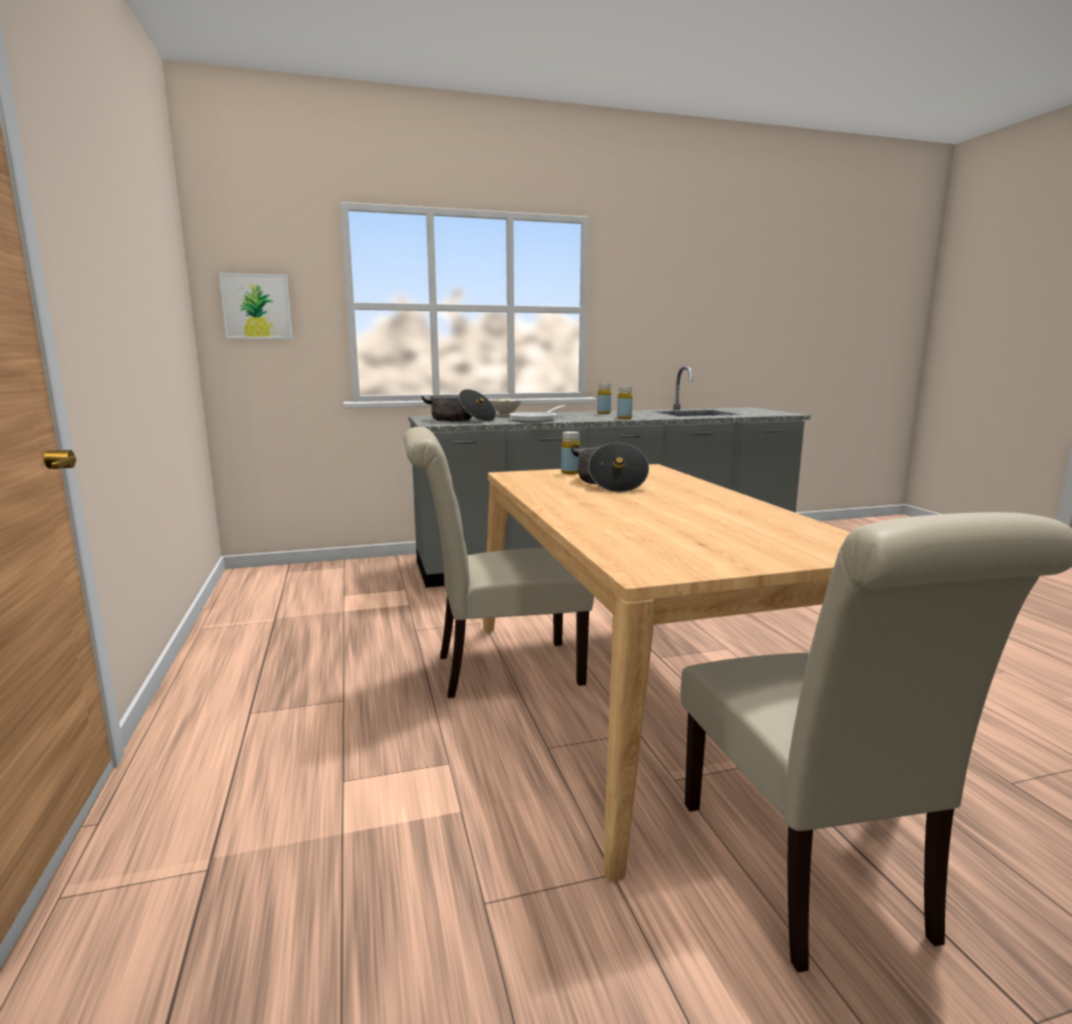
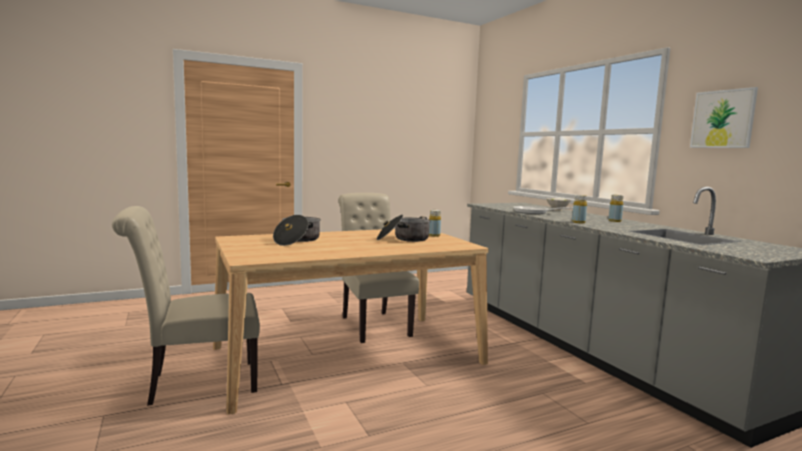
camera: 80 degrees right, 5 degrees down
(257, 306) = (490, 136): picture -> picture (723, 119)
(461, 420) = (509, 206): cooking pot -> cooking pot (297, 240)

